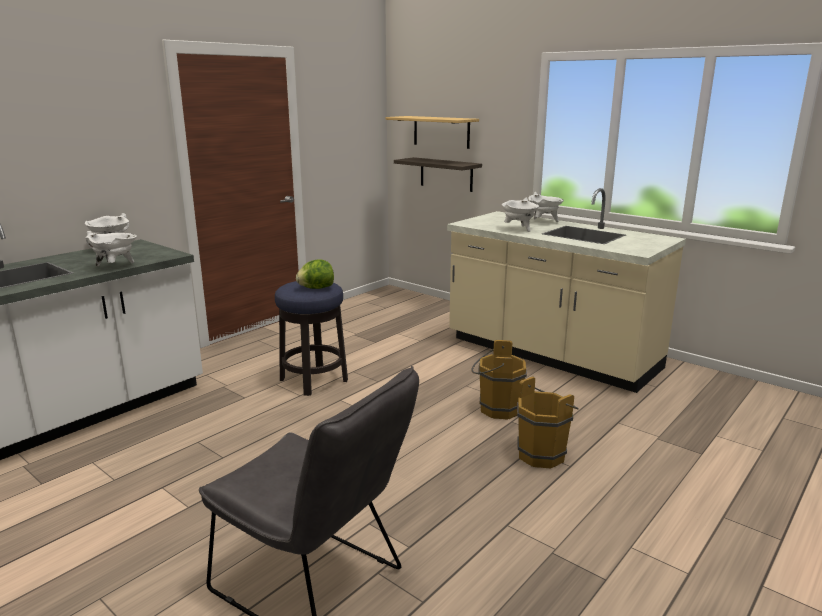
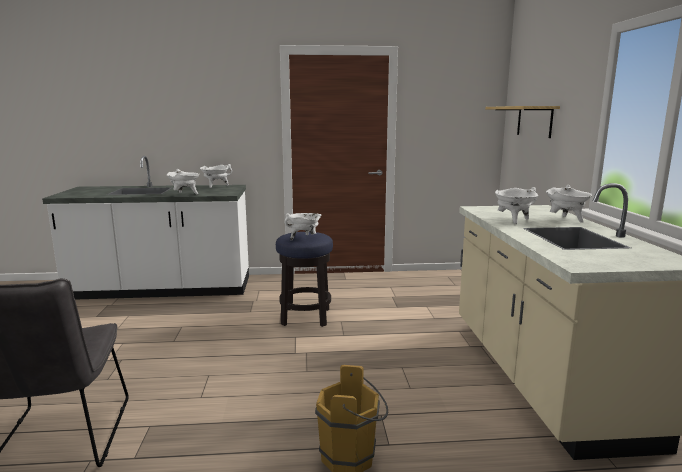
camera: 45 degrees right, 5 degrees down
(316, 288) = (304, 238): lettuce -> white cooking pot
(446, 174) = (533, 165): shelf -> none
(496, 409) = (388, 398): brown bucket -> none

